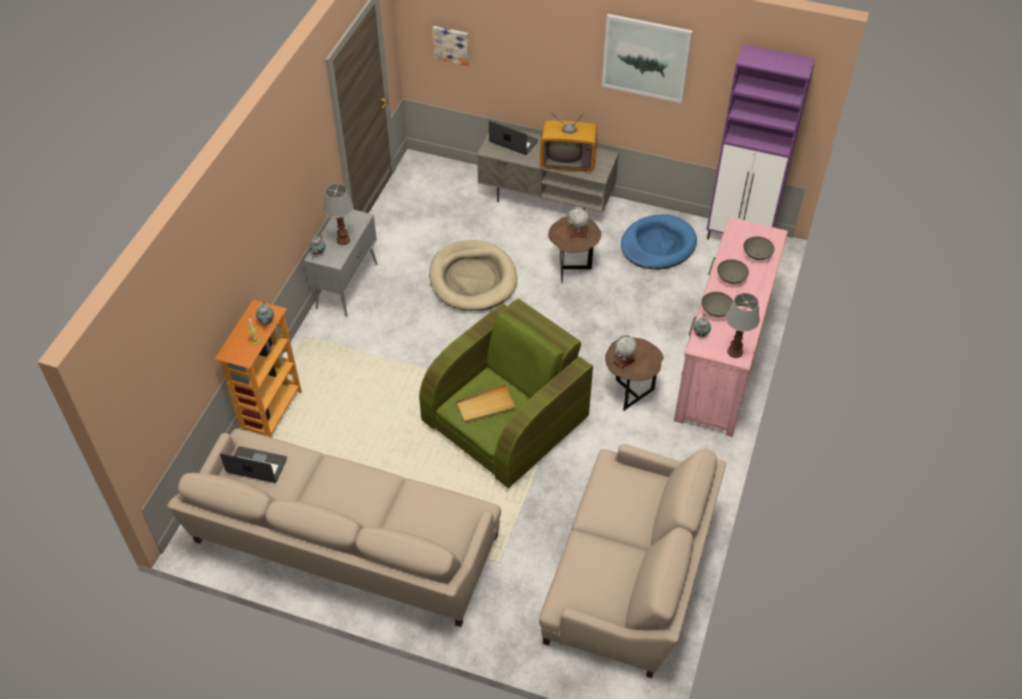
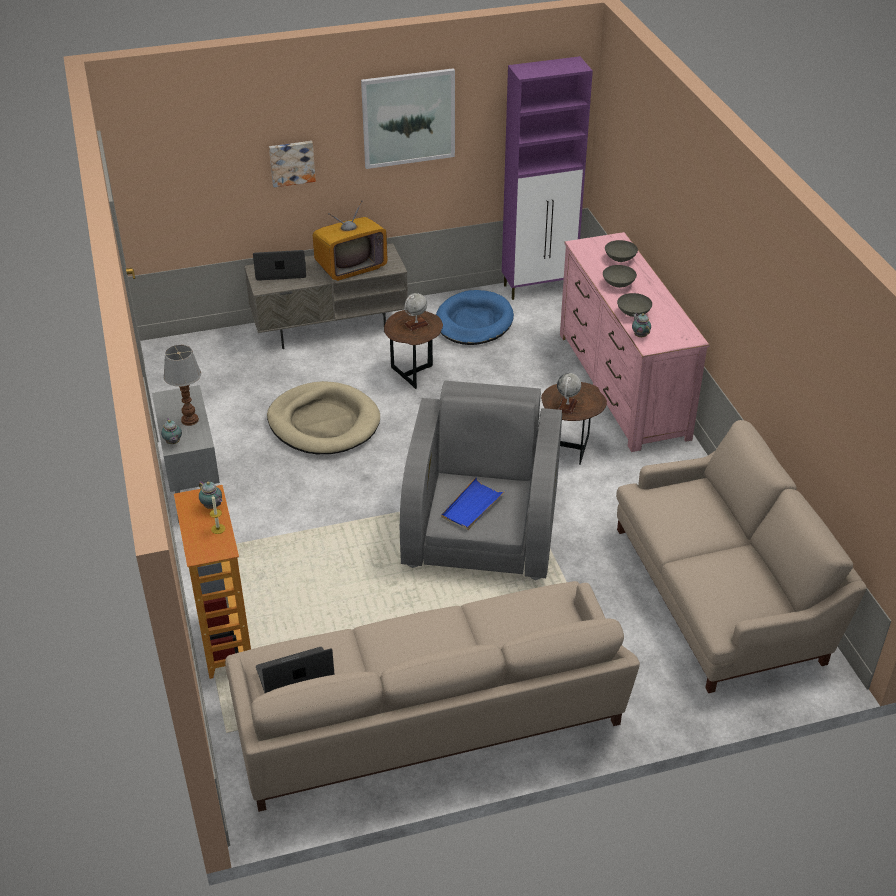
camera: 35 degrees left, 10 degrees down
(451, 44) = (182, 182): picture -> picture (292, 163)
(485, 406) = (472, 506): beige tray -> blue tray
(507, 422) = (482, 526): green armchair -> grey armchair
(734, 351) = (682, 336): table lamp -> none

